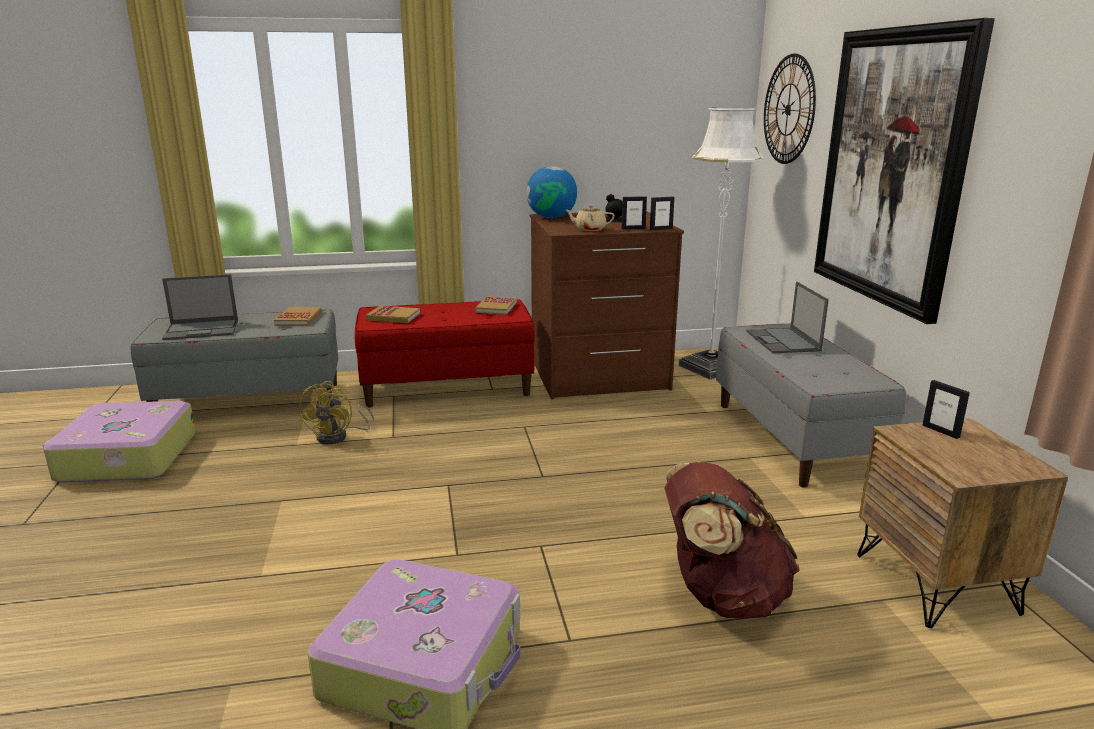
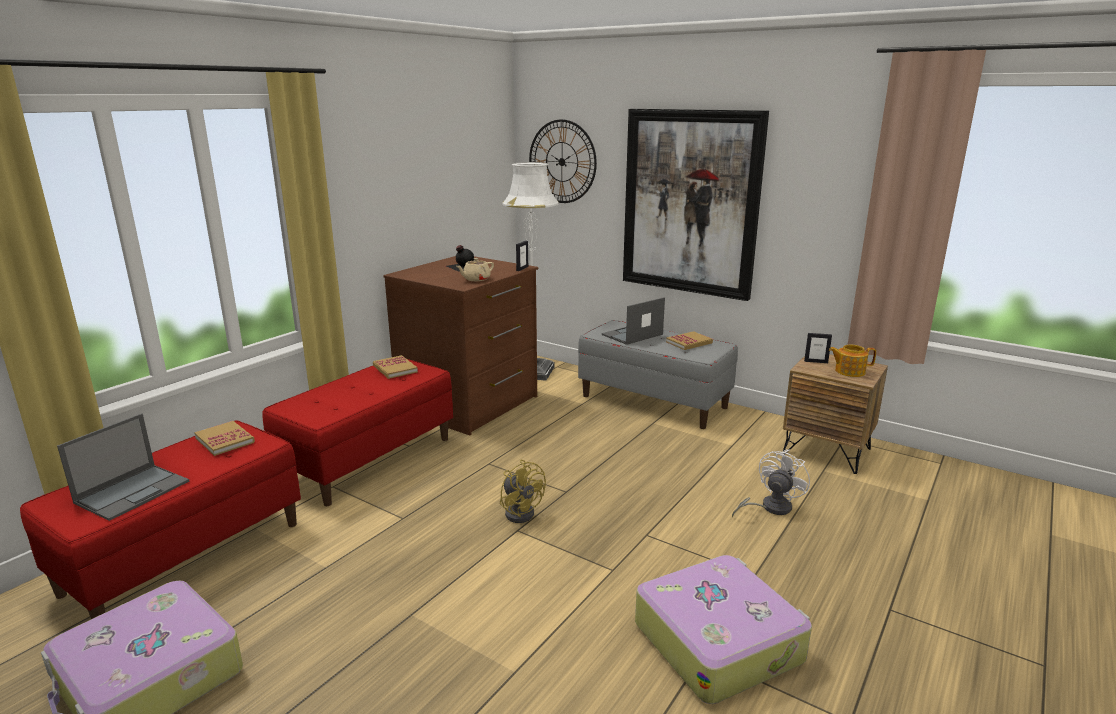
camera: 45 degrees left, 0 degrees up
(250, 402) = (185, 557): grey bench -> red bench
(338, 436) = (353, 541): yellow fan -> yellow fan (521, 511)
(393, 317) = (322, 406): book -> book (689, 342)
(551, 217) = (413, 274): globe -> none
(633, 228) = (503, 272): picture frame -> none
(721, 595) = (770, 507): brown backpack -> white fan
(783, 341) = (632, 335): laptop -> laptop turned 105 degrees clockwise
(967, 458) = (849, 371): none -> teapot

